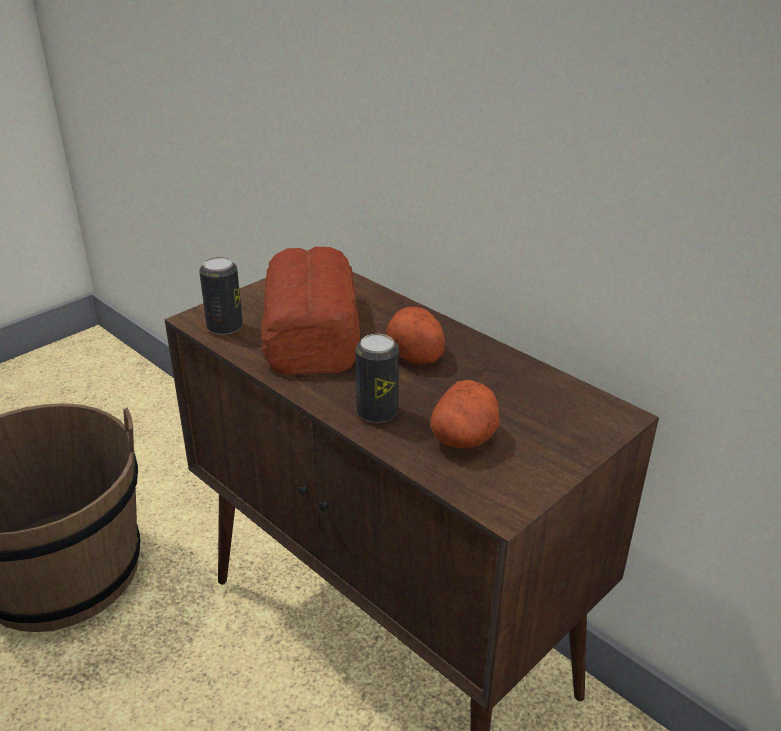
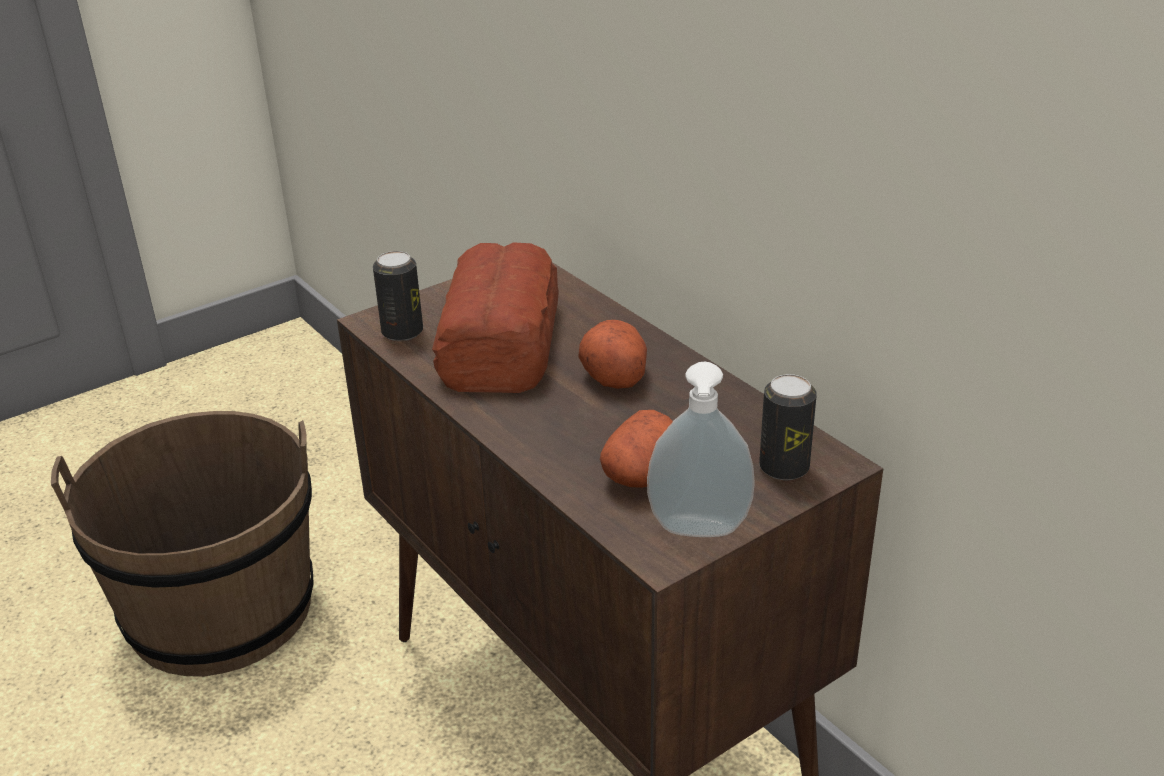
camera: 10 degrees right, 0 degrees up
(377, 412) = (551, 441): can -> can (784, 467)
(527, 483) = (698, 532): none -> soap dispenser

